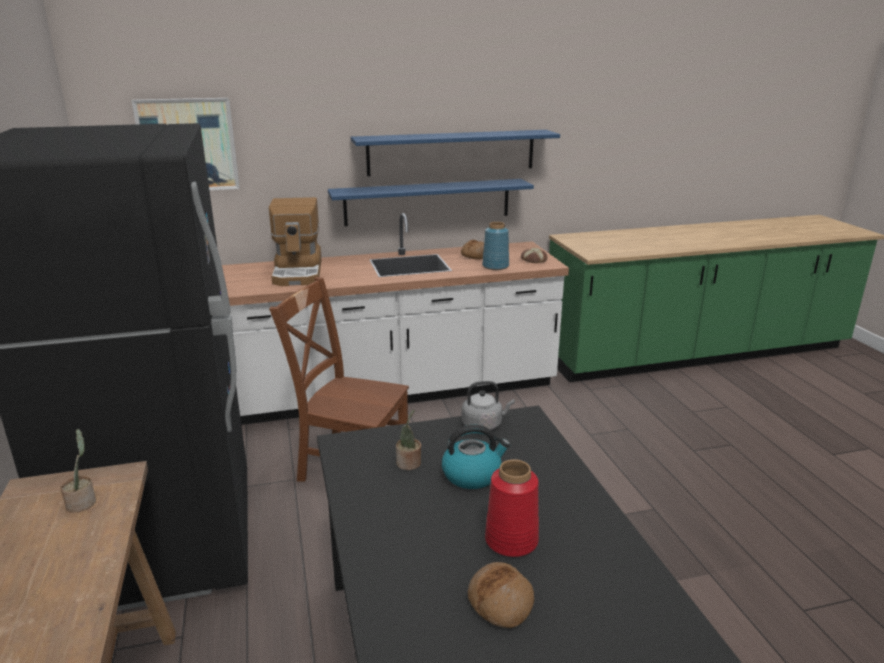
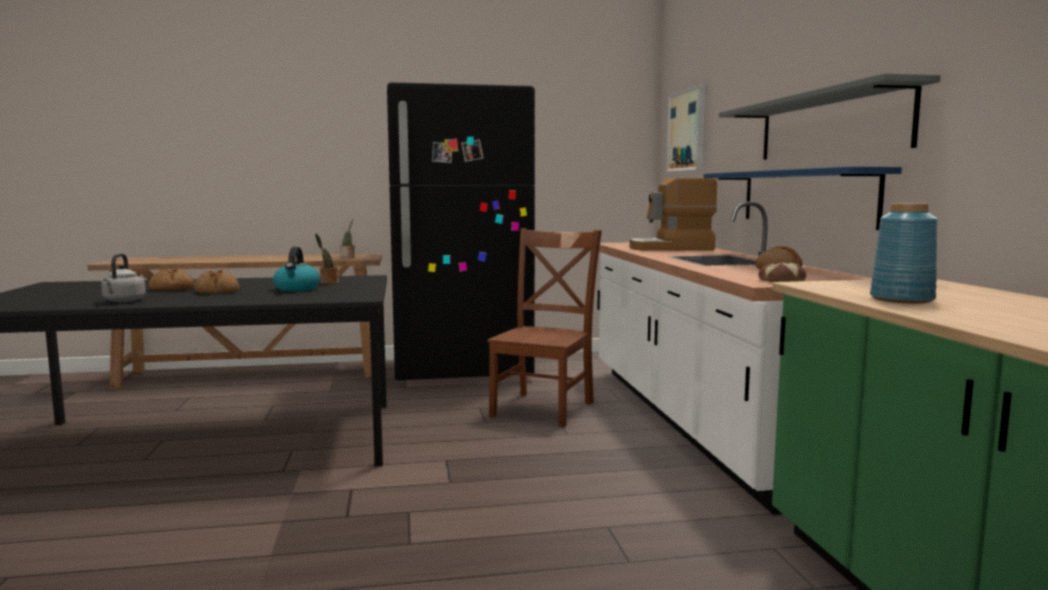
camera: 95 degrees right, 15 degrees down
(451, 152) = (829, 126): blue shelf -> grey shelf
(484, 425) = (362, 291): grey kettle -> grey kettle (123, 301)
(495, 266) = (732, 272): blue vase -> blue vase (901, 299)
(510, 540) = (217, 291): red vase -> bread

